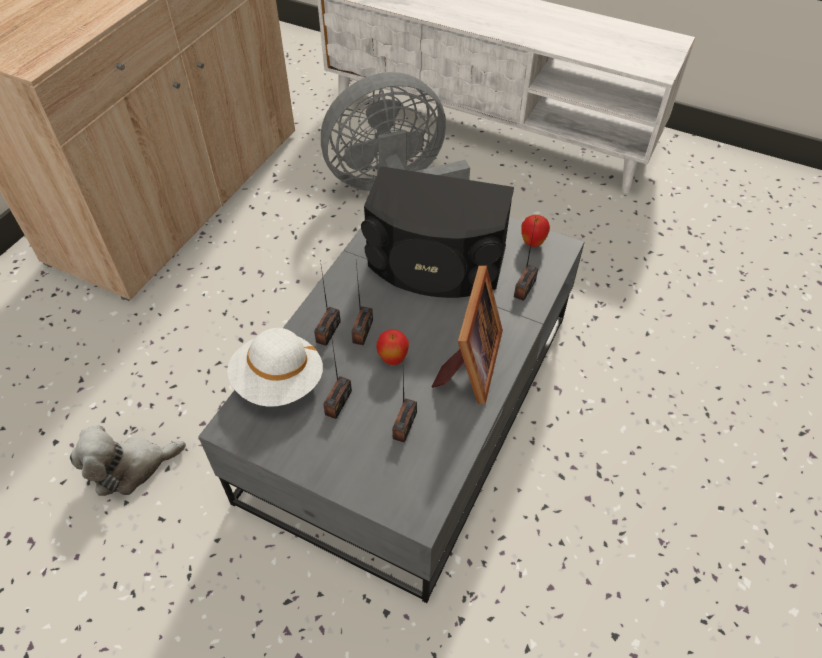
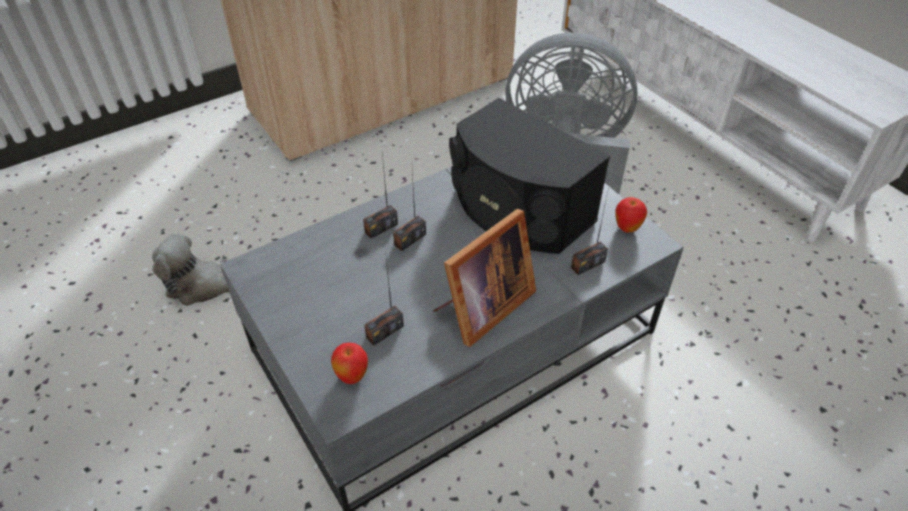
camera: 30 degrees right, 5 degrees down
(278, 382) = (311, 250): white hat -> none
(338, 402) = (344, 287): radio -> none
(393, 359) = (417, 273): apple -> apple (352, 376)

